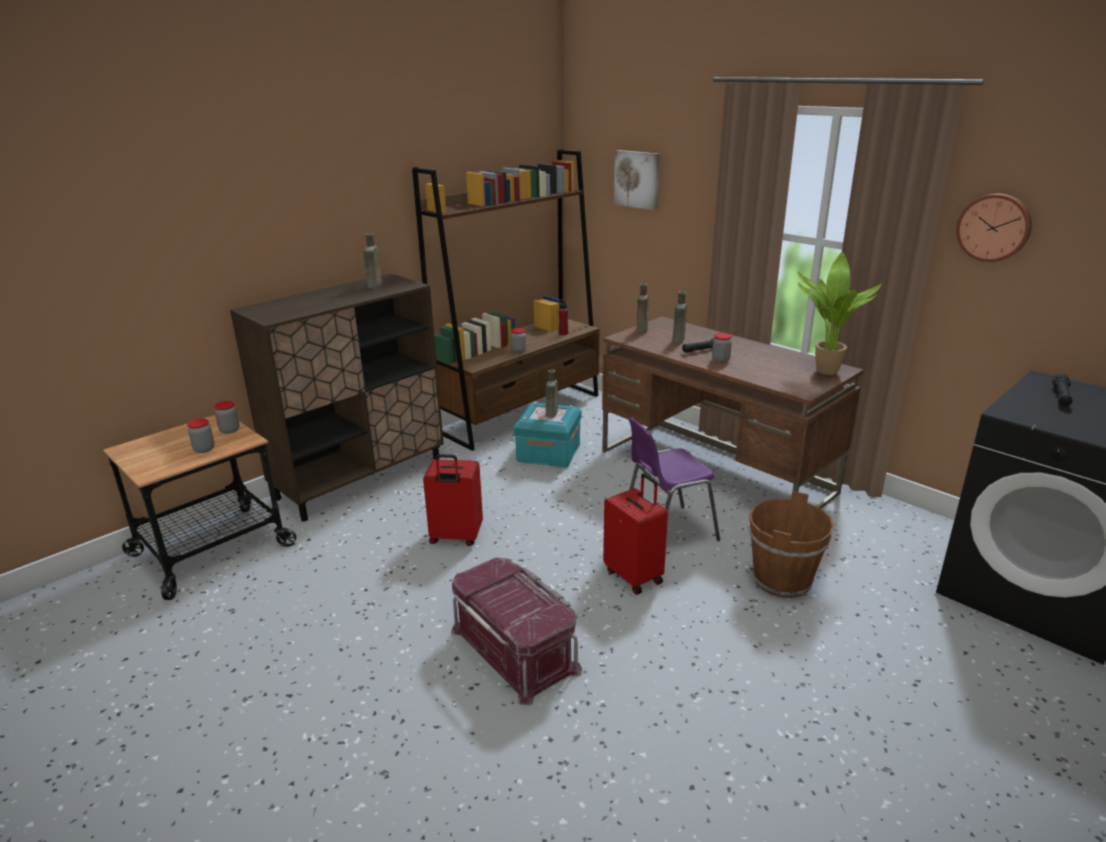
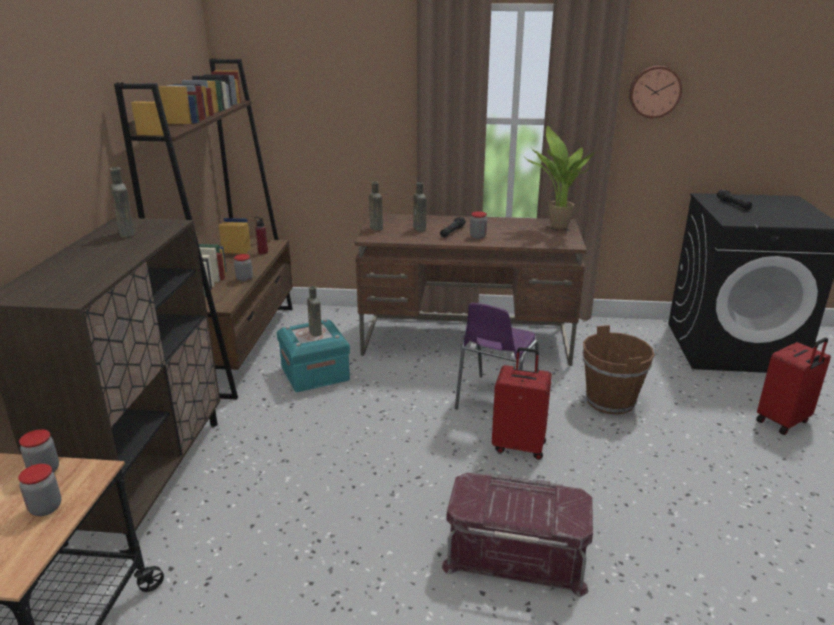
camera: 40 degrees left, 0 degrees up
(455, 537) = (332, 486): red suitcase -> red suitcase (783, 422)
(637, 179) = (313, 83): picture -> none

